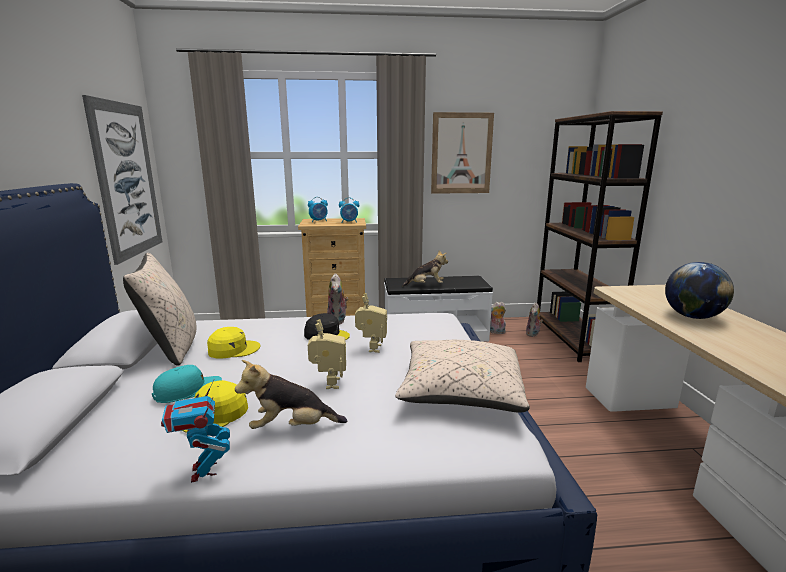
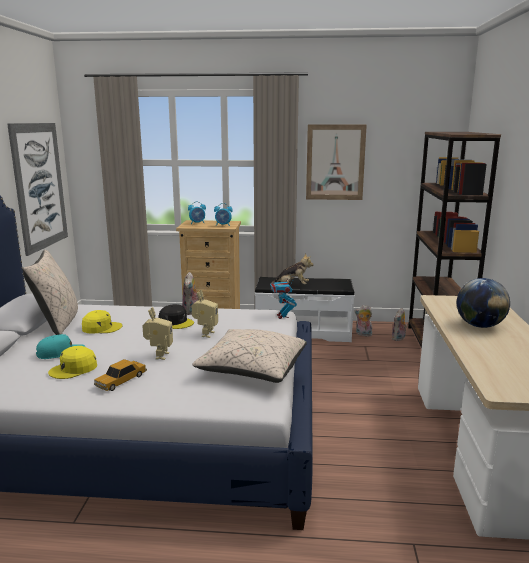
camera: 10 degrees right, 0 degrees up
(203, 471) = (56, 399): toy robot -> toy robot (282, 316)
(292, 428) = (121, 380): plush toy -> toy car

